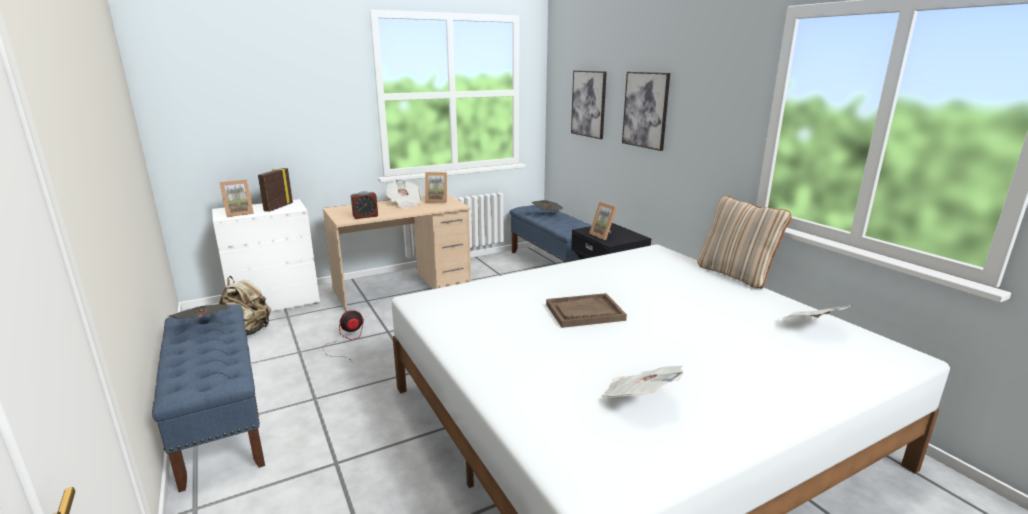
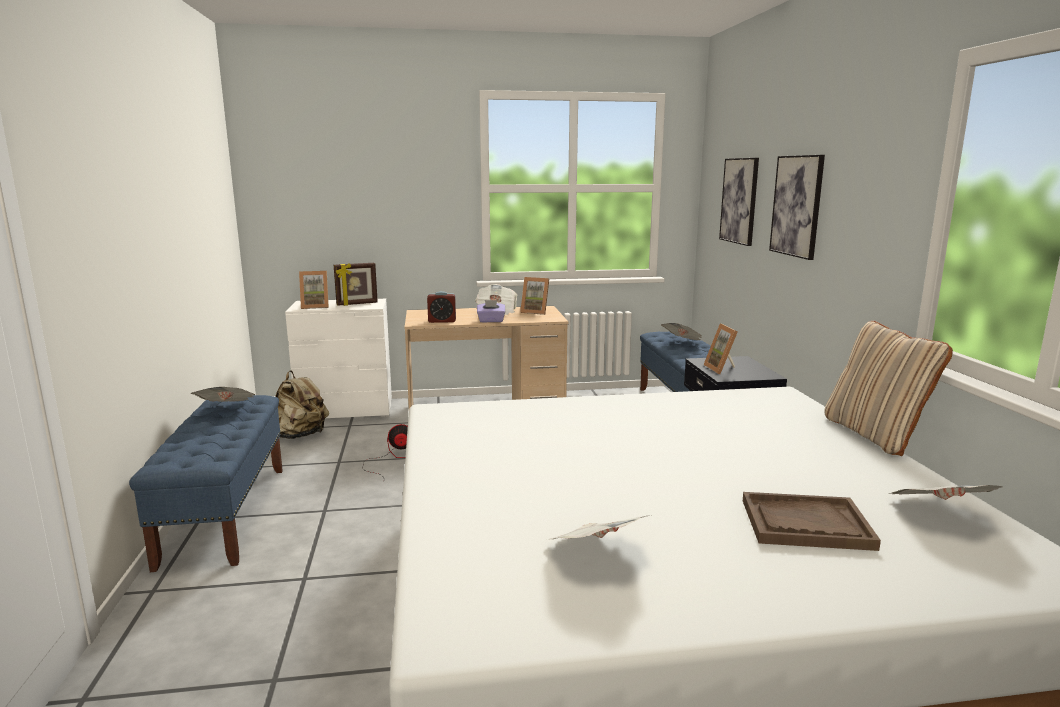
camera: 20 degrees right, 5 degrees down
(278, 207) = (357, 304): picture frame -> picture frame turned 150 degrees counterclockwise
(407, 212) = (491, 321): none -> purple tissue box
(584, 312) = (616, 449): brown tray -> brown tray (805, 524)

